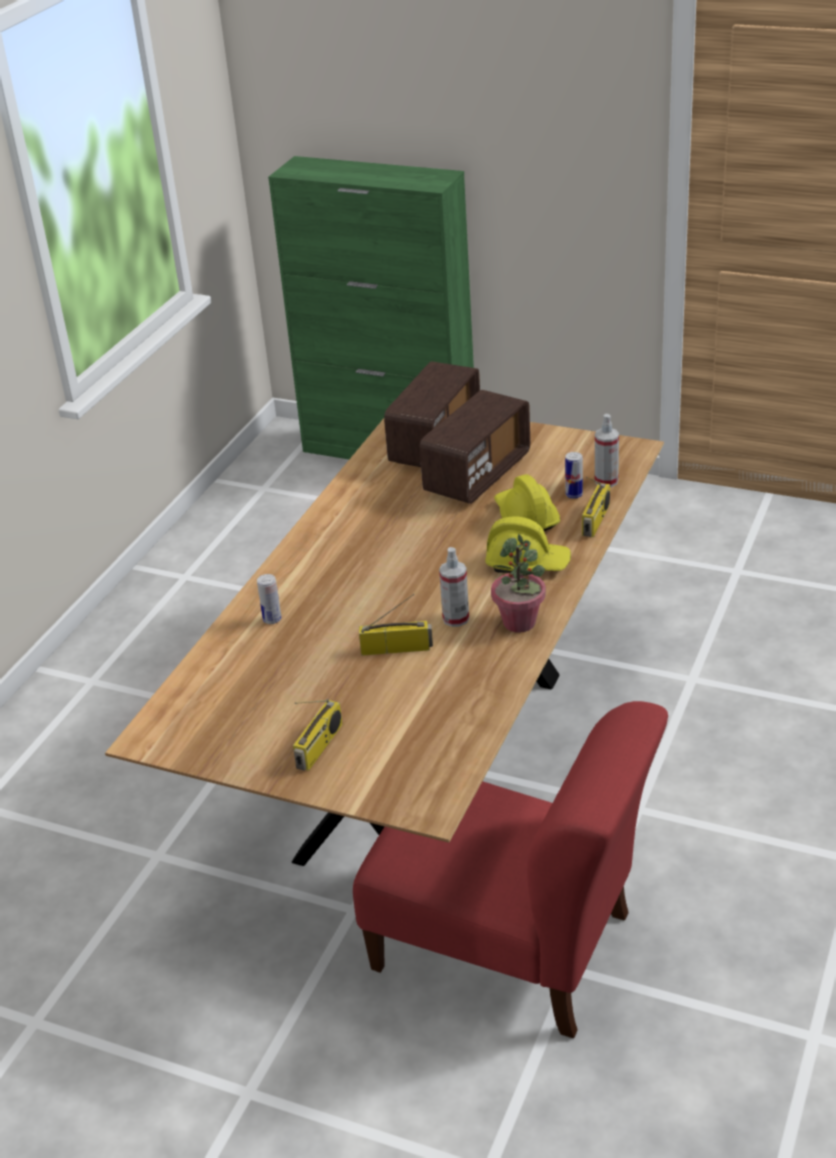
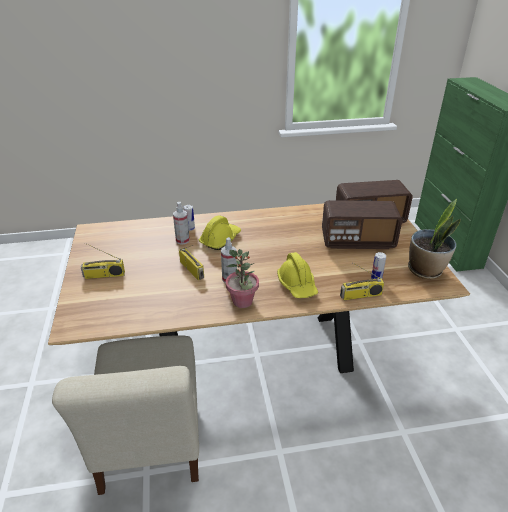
camera: 55 degrees right, 0 degrees up
(512, 947) = (150, 439): red chair -> beige chair
(525, 517) = (337, 270): yellow hard hat -> yellow hard hat (220, 239)
(593, 451) = (425, 270): none -> potted plant
(606, 481) = (402, 285): spray bottle -> spray bottle (182, 240)

